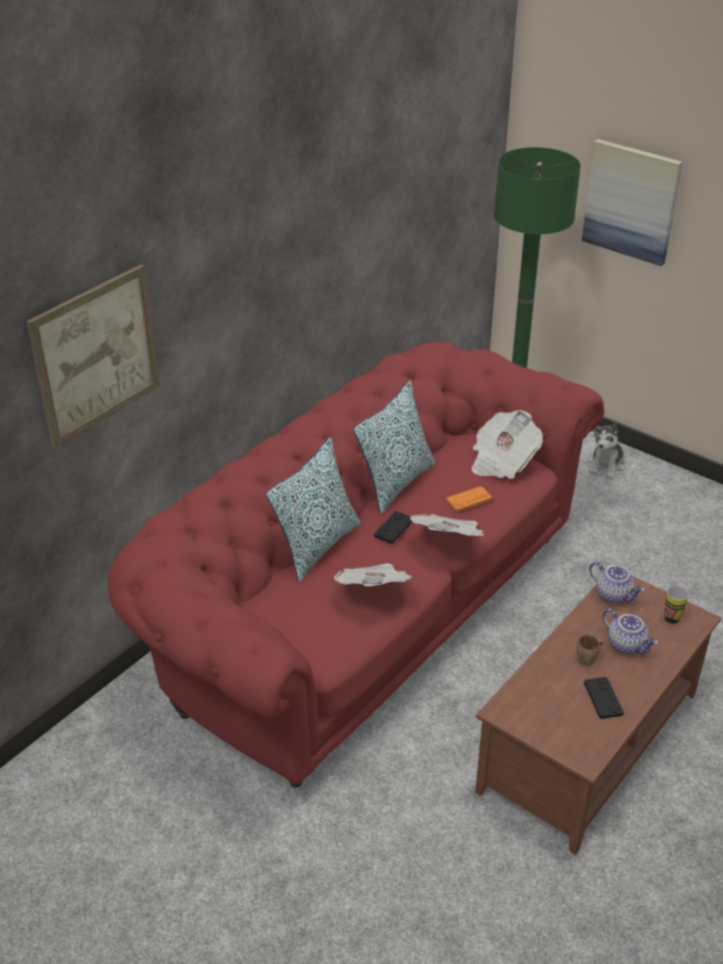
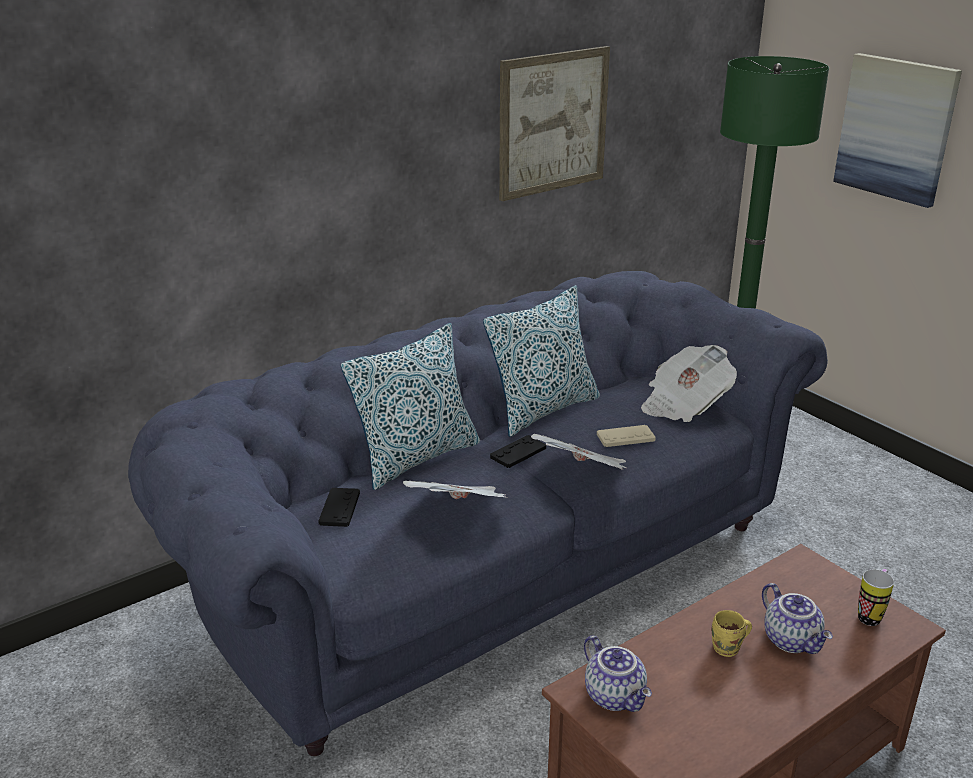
camera: 15 degrees right, 10 degrees down
(96, 355) = (150, 154): picture -> picture (553, 122)
(363, 609) = (488, 566): red sofa -> blue sofa
(469, 500) = (625, 437): orange game controller -> beige game controller
(588, 660) = (728, 649): brown mug -> yellow mug
(603, 698) = (735, 703): black game controller -> black game controller (339, 508)
(606, 466) = (843, 463): plush toy -> none
(614, 595) = (792, 576): teapot -> teapot (616, 696)

